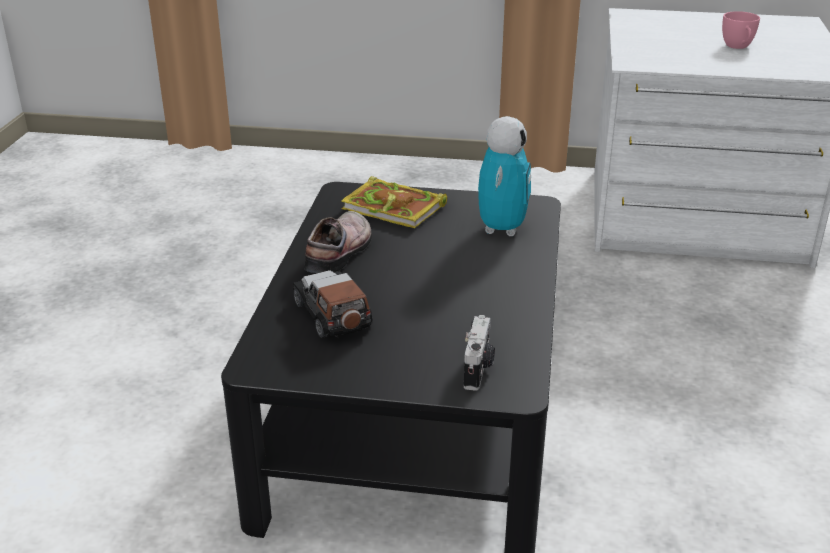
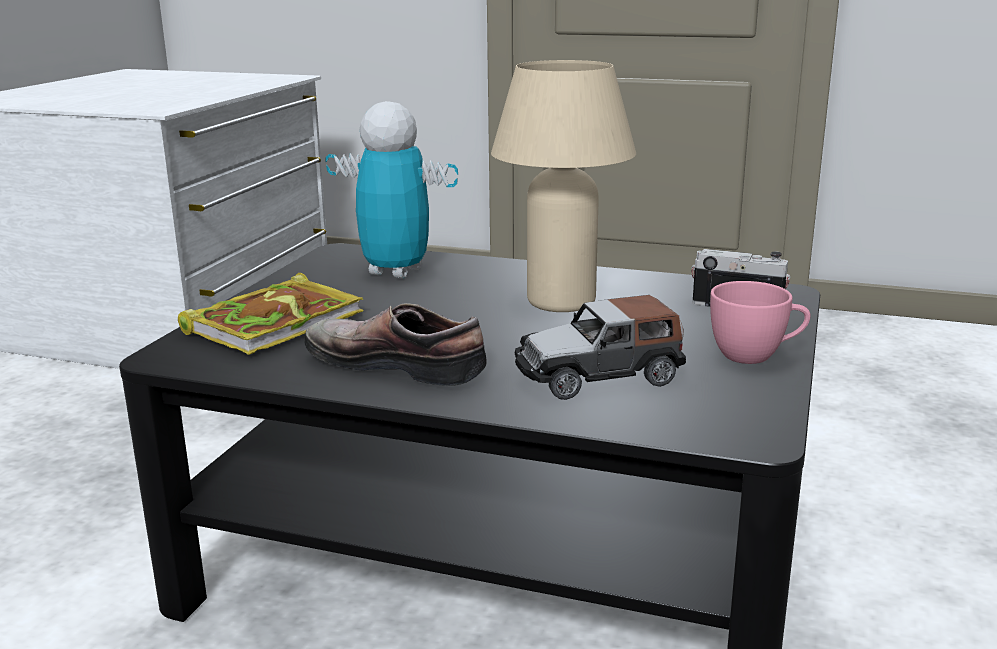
camera: 80 degrees left, 10 degrees down
(461, 294) = (561, 302): none -> beige table lamp
(738, 47) = (170, 86): pink cup -> pink cup (756, 356)

